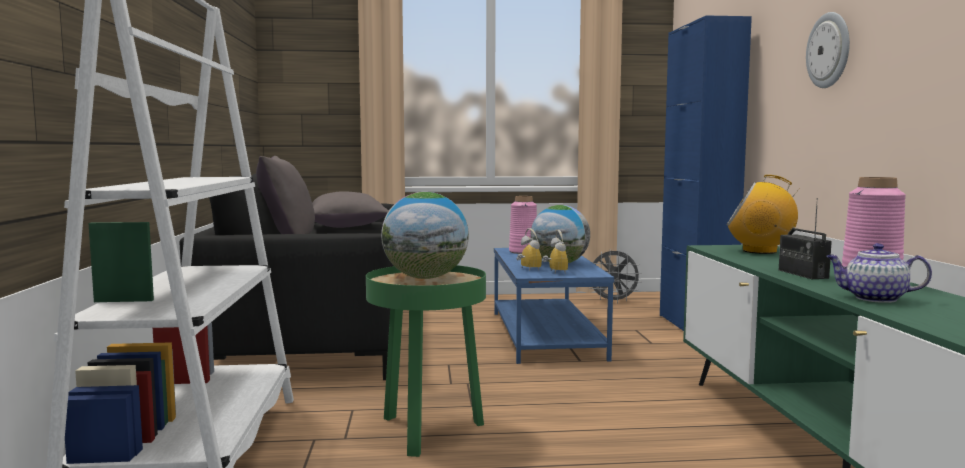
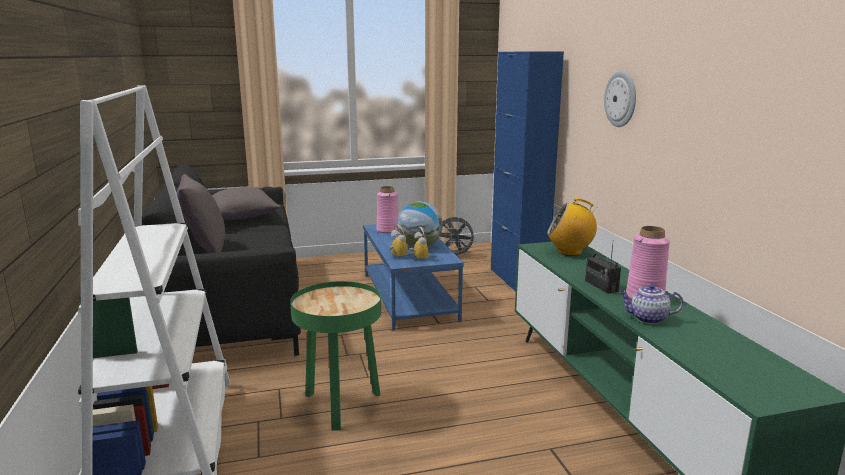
camera: 10 degrees left, 10 degrees up
(425, 278) = (334, 298): globe -> none

